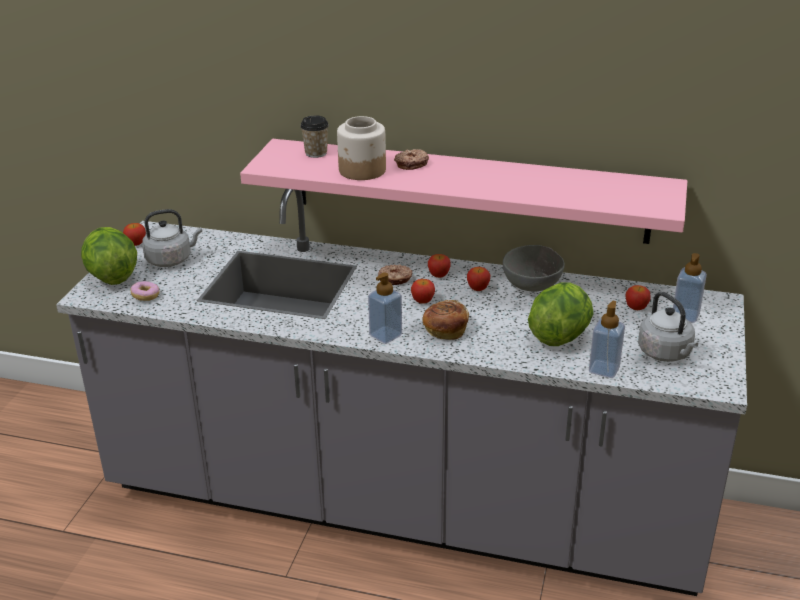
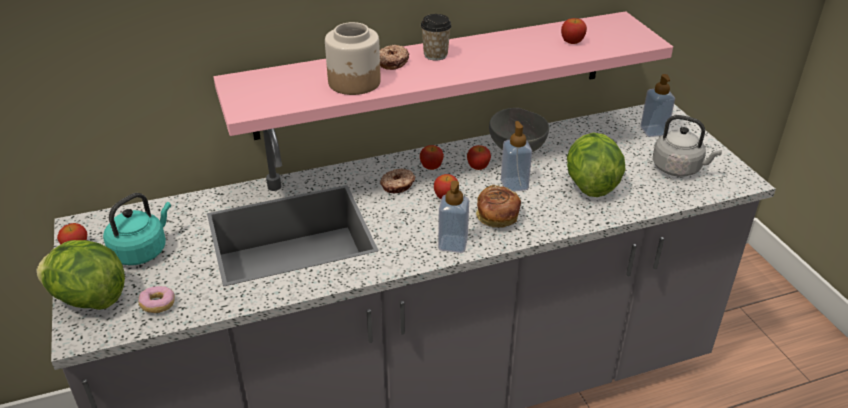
camera: 35 degrees left, 5 degrees up
(171, 259) = (142, 251): grey kettle -> turquoise kettle
(316, 153) = (283, 78): cup -> cup (435, 55)
(604, 369) = (654, 200): soap dispenser -> soap dispenser (514, 185)
(636, 307) = (614, 137): apple -> apple (572, 42)

